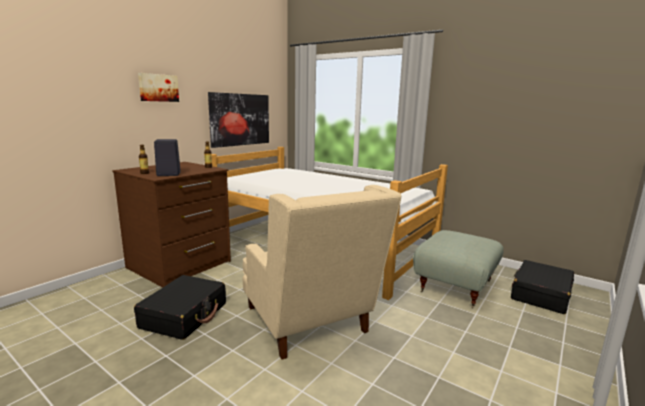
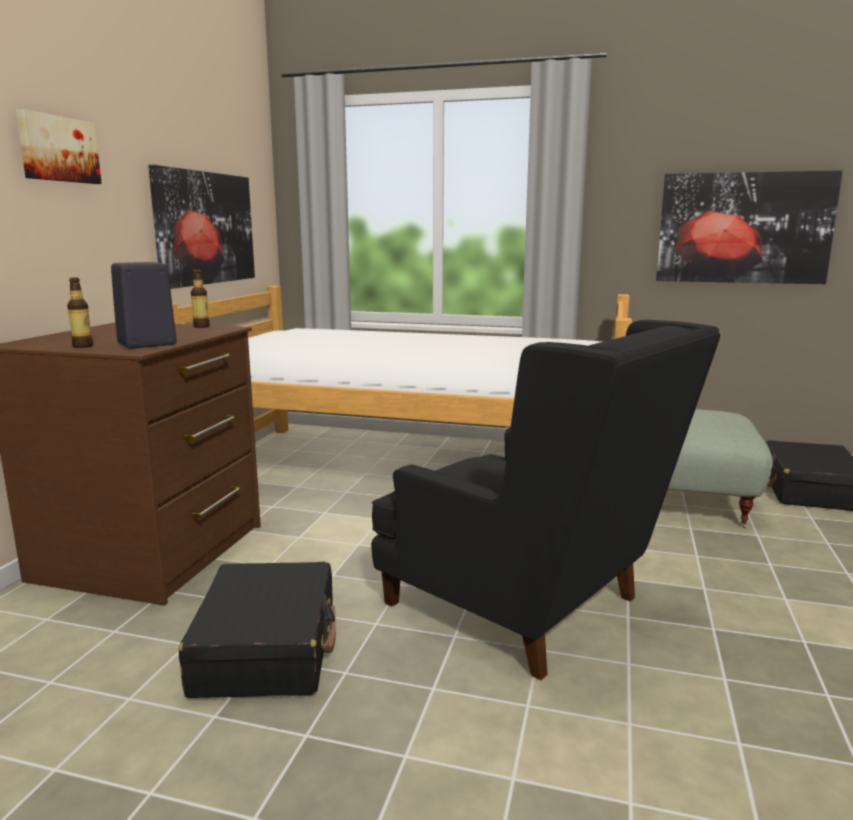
camera: 20 degrees left, 0 degrees up
(310, 325) = (529, 608): beige armchair -> black armchair
(521, 130) = (743, 228): none -> picture

